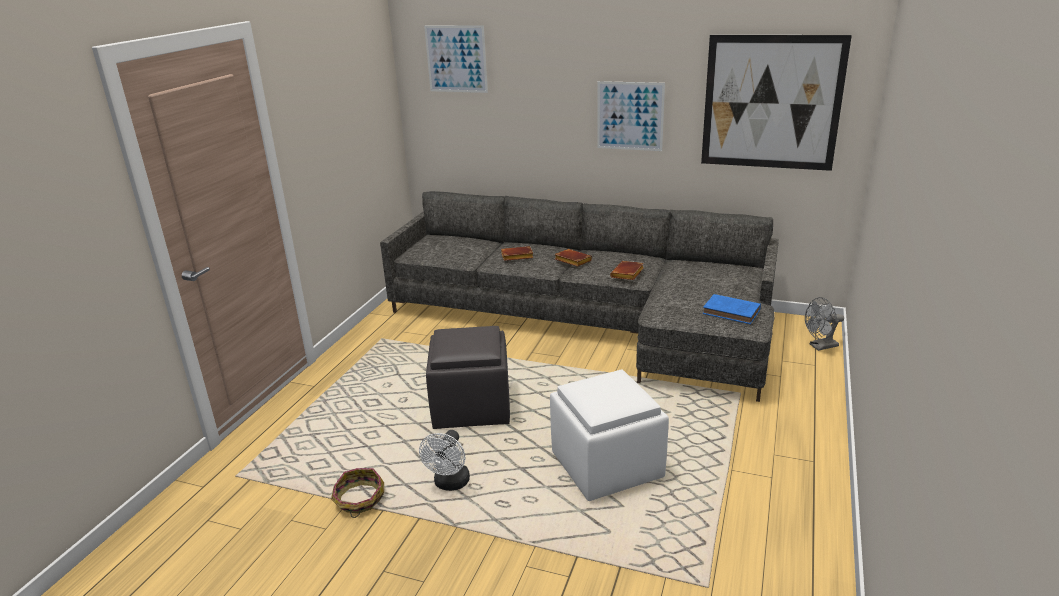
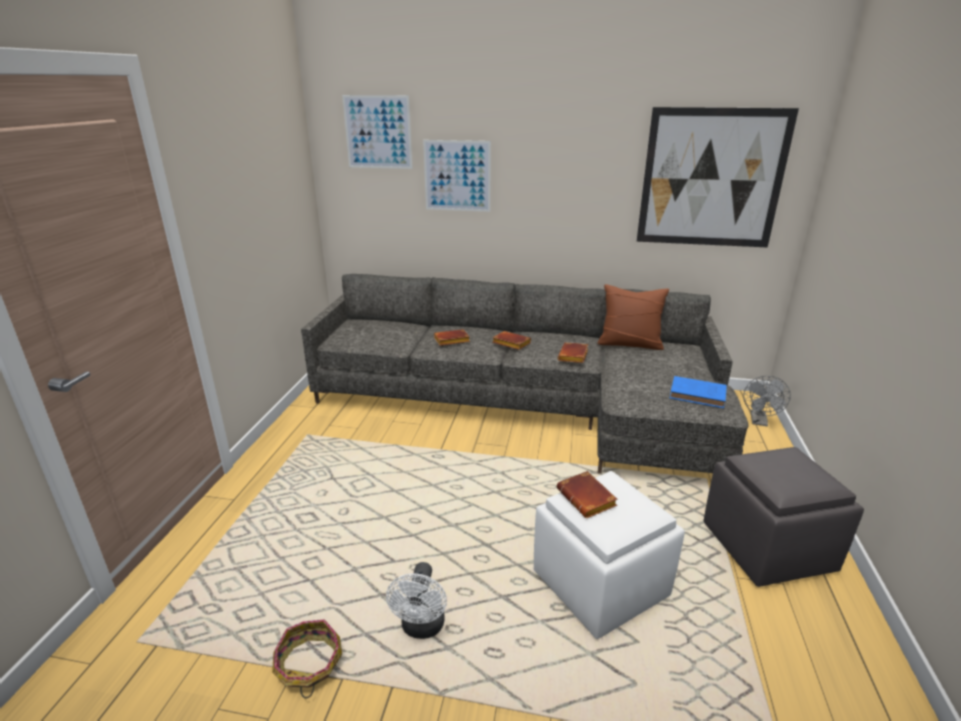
camera: 10 degrees left, 0 degrees up
(472, 406) = (426, 515): grey ottoman -> grey ottoman (767, 546)
(590, 387) = (588, 499): none -> brown book
(630, 116) = (564, 193): picture -> picture (457, 176)
(690, 264) = (629, 344): none -> brown pillow
(820, 346) = (759, 422): grey fan -> grey fan turned 45 degrees counterclockwise

